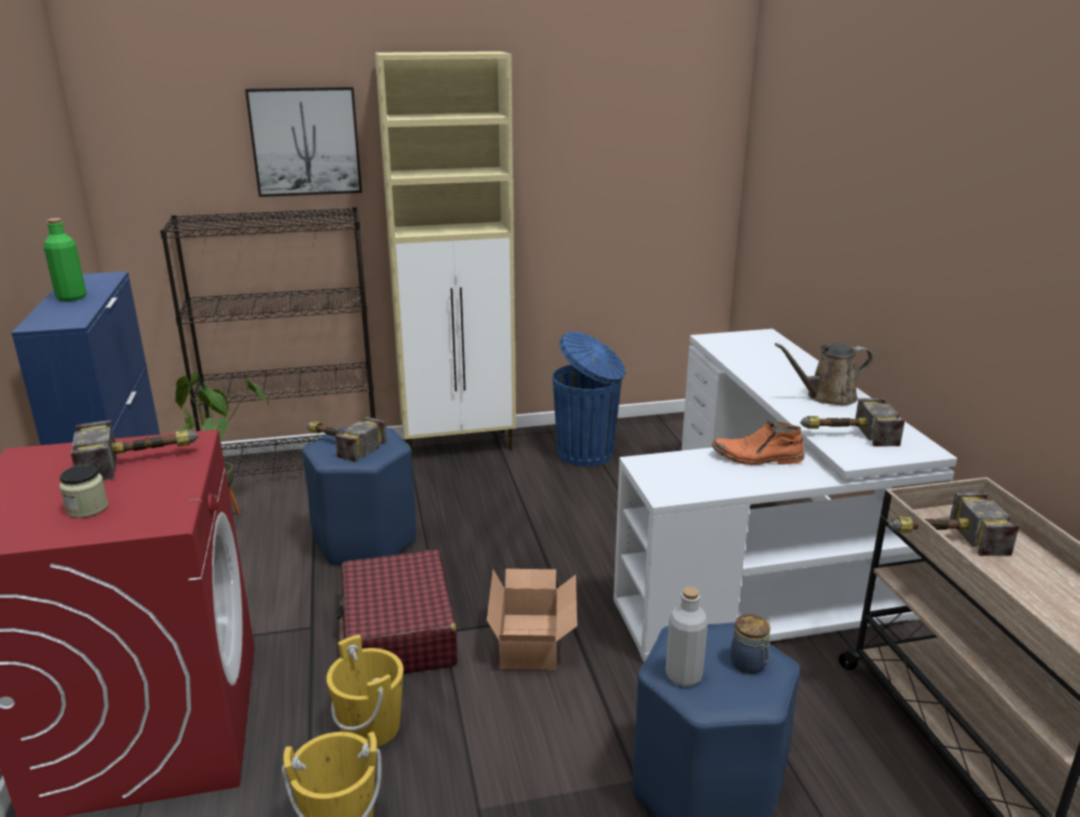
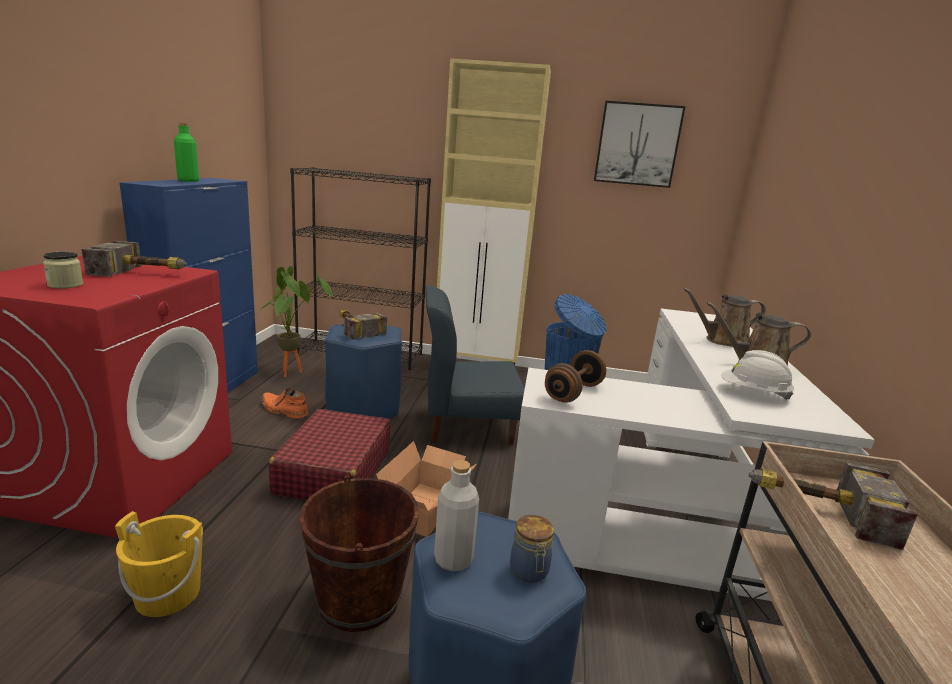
camera: 20 degrees right, 5 degrees down
(305, 141) = (403, 126): picture -> picture (637, 145)
(370, 727) = (255, 531): yellow bucket -> none
(504, 527) = (467, 425): none -> blue chair
(537, 752) = (359, 598): none -> brown bucket
(686, 477) = (573, 392): none -> brown dumbbell
(757, 458) = (654, 395): orange boot -> orange boot (283, 410)
(779, 370) = (722, 341): none -> brown watering can
(844, 434) = (753, 393): hammer -> white hard hat

